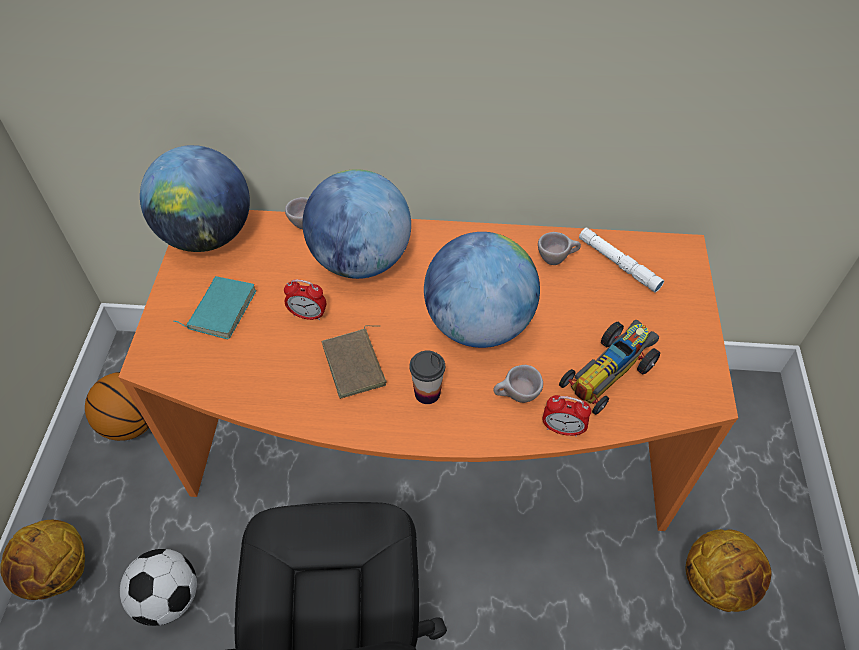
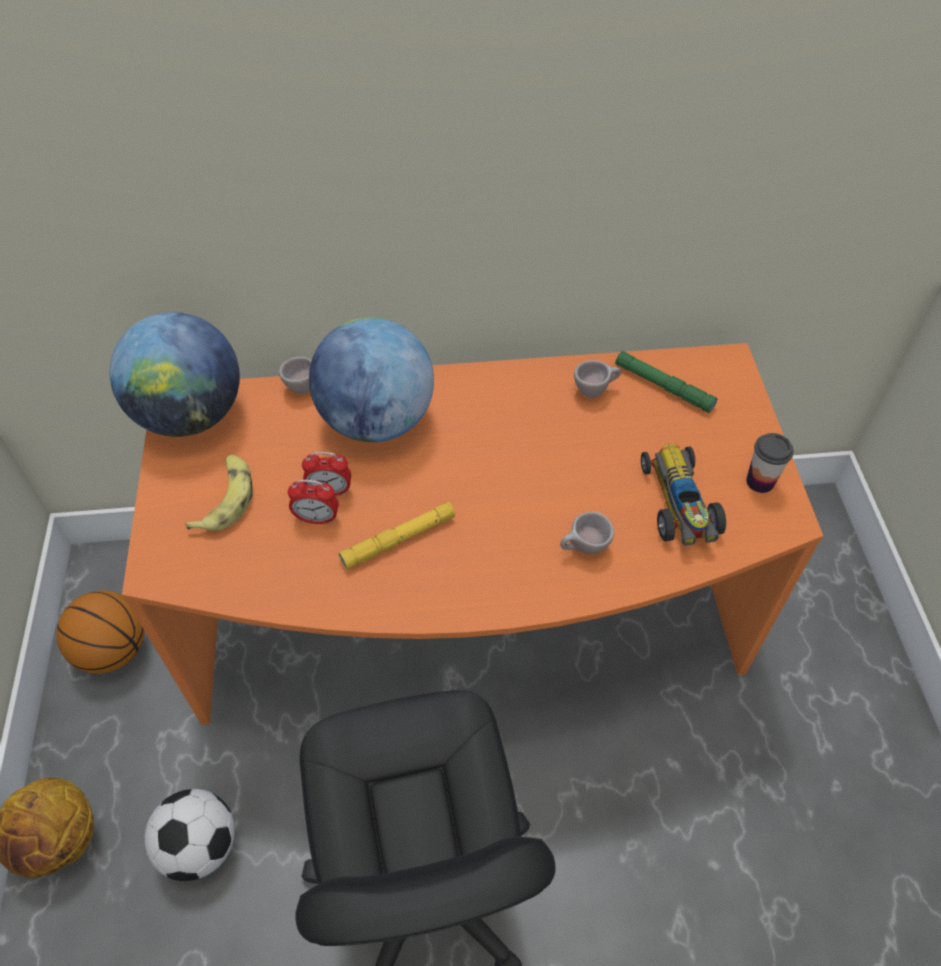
camera: 10 degrees left, 0 degrees up
(220, 309) = (226, 498): turquoise book -> banana
(356, 365) = (398, 540): brown book -> yellow flashlight
(427, 393) = (485, 559): cup -> cup (760, 481)
(478, 324) = (525, 474): globe -> none
(562, 429) = (641, 576): alarm clock -> alarm clock (317, 518)
(610, 371) = (679, 505): toy car -> toy car turned 135 degrees clockwise
(618, 264) = (663, 386): white flashlight -> green flashlight
(717, 582) = (811, 720): basketball -> none

